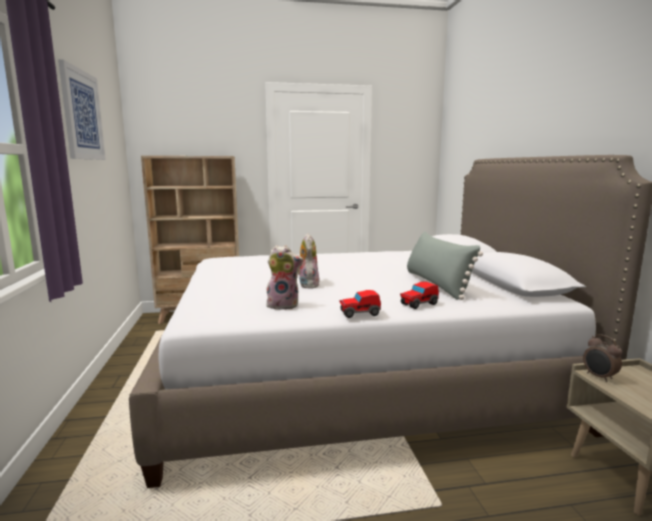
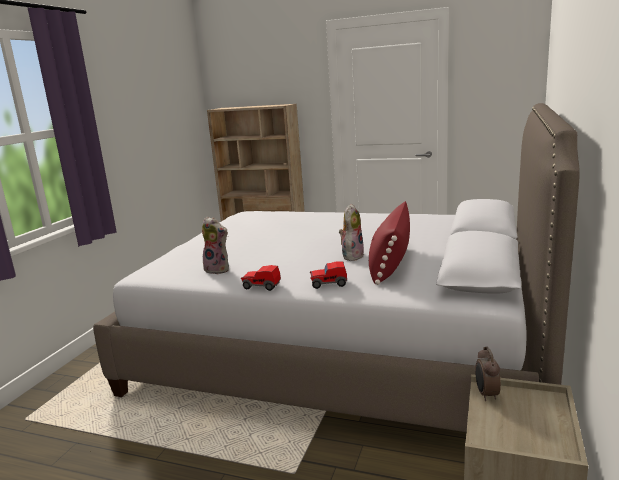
camera: 30 degrees right, 5 degrees up
(82, 115) = (137, 86): picture -> none
(307, 285) = (271, 250): plush toy -> plush toy (352, 256)
(436, 284) = (390, 263): grey pillow -> red pillow

